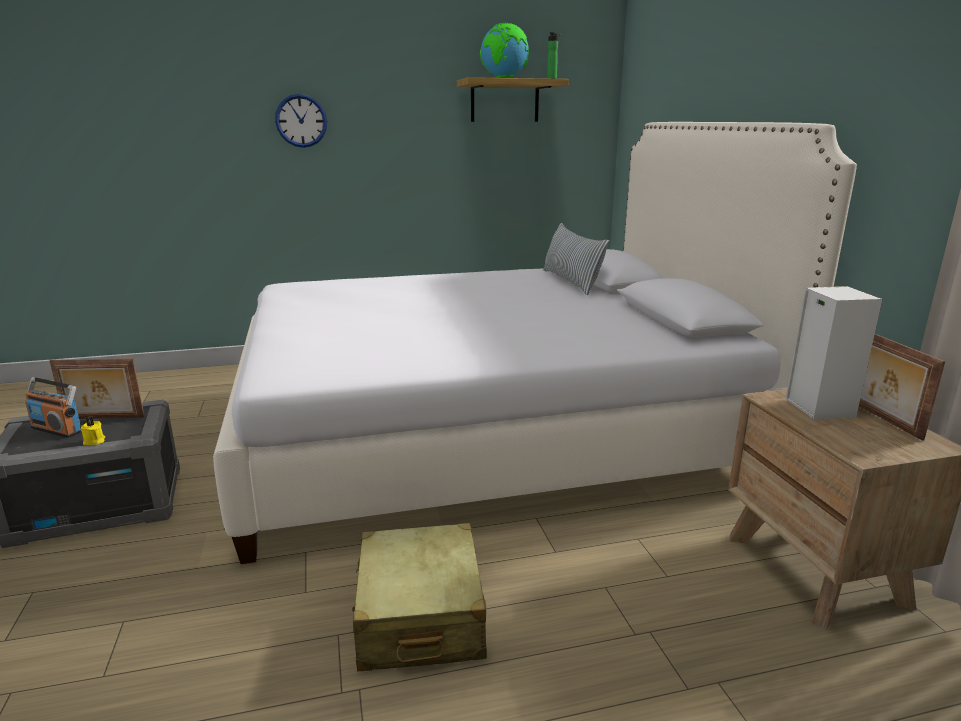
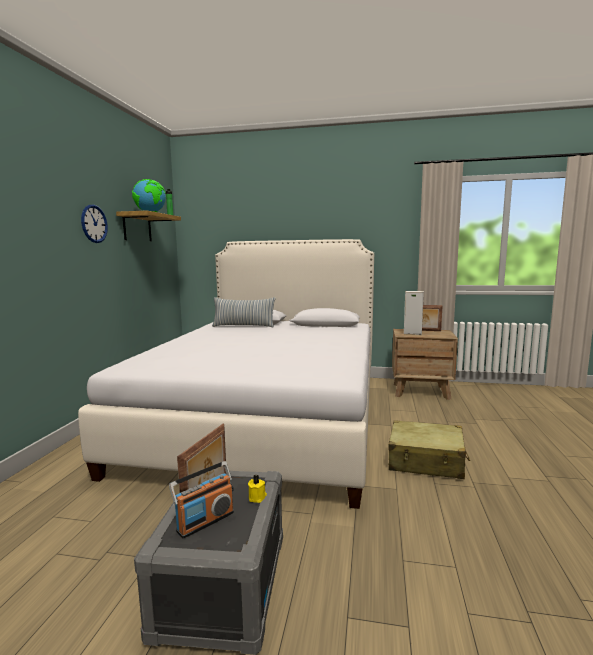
camera: 65 degrees left, 10 degrees down
(301, 121) = (29, 234): wall clock -> wall clock (94, 224)

